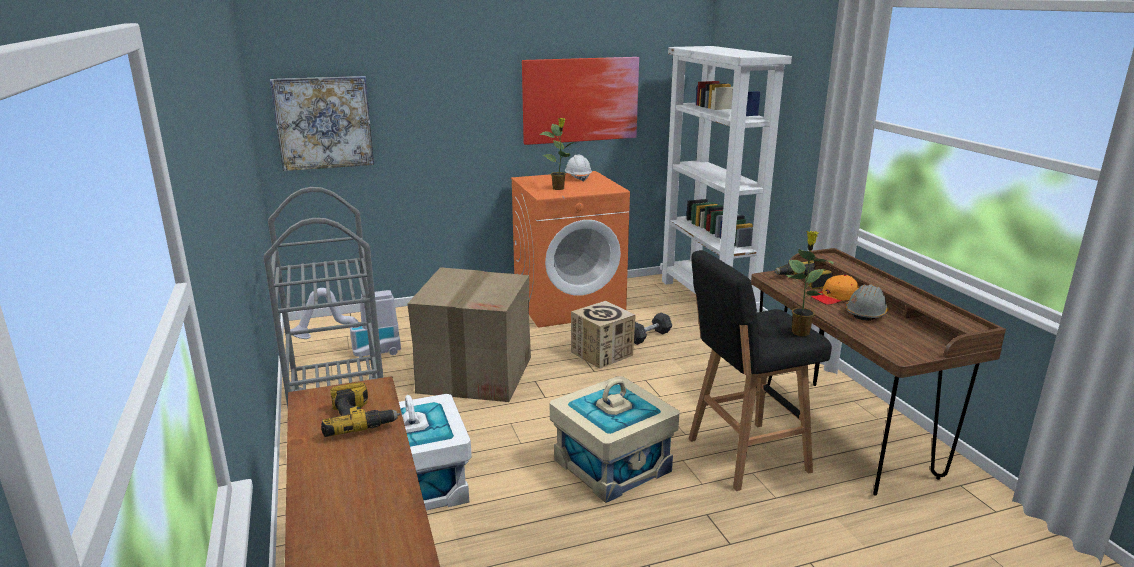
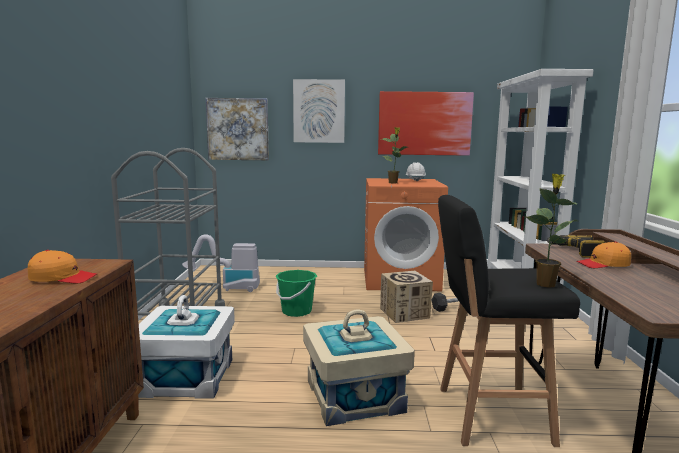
camera: 20 degrees right, 10 degrees down
(359, 419) = (63, 278): power drill -> orange cap
(441, 90) = (319, 111): none -> picture
(476, 374) = (296, 311): cardboard box -> green bucket
(866, 313) = (633, 278): grey hard hat -> none

